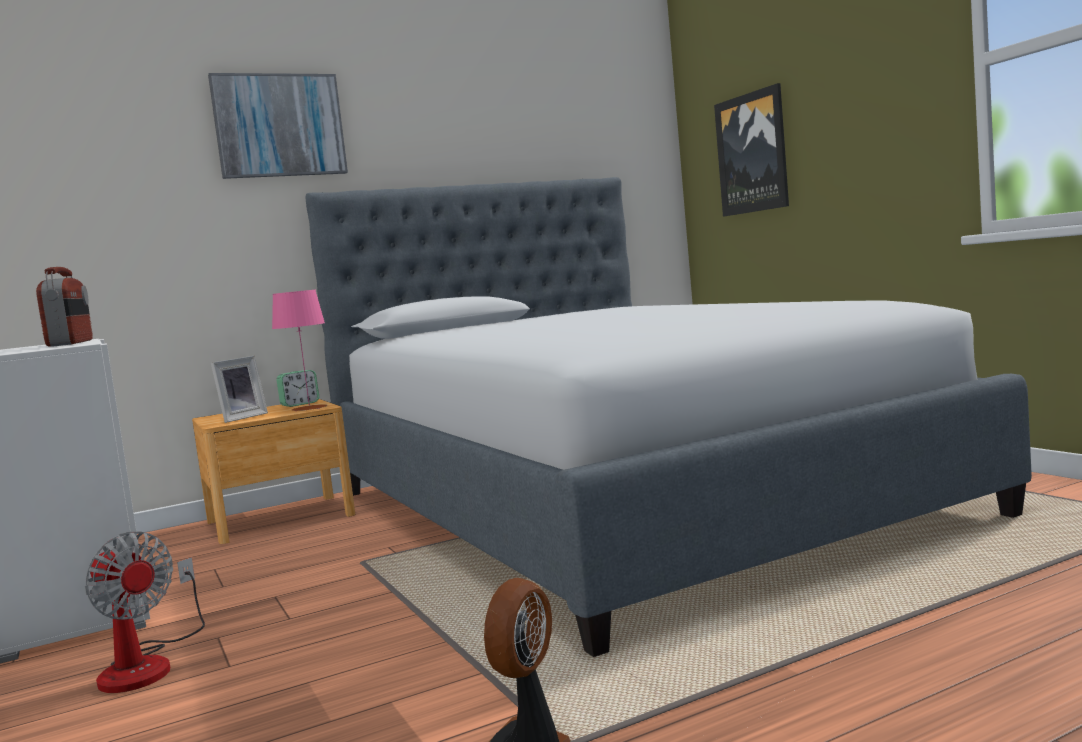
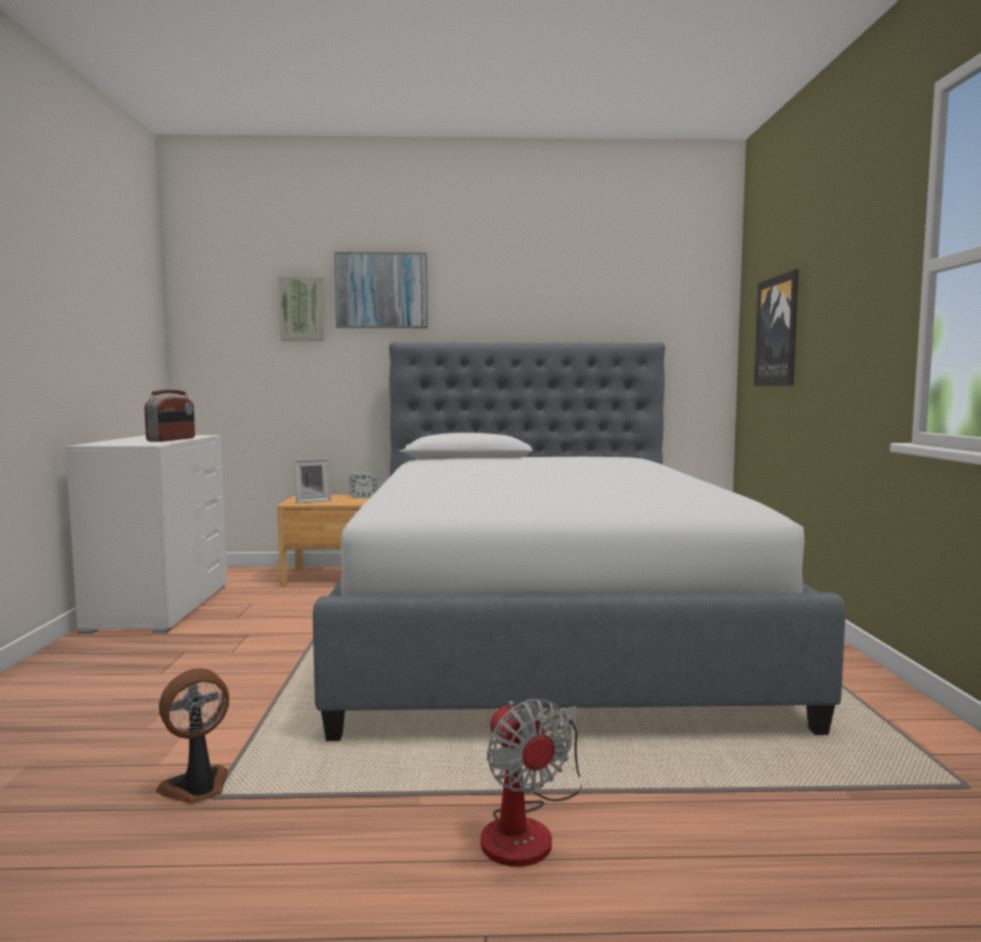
camera: 25 degrees right, 0 degrees up
(147, 664) = (131, 658): fan -> fan (527, 828)
(167, 154) = (302, 309): none -> picture
(309, 408) = (358, 502): pink table lamp -> none

